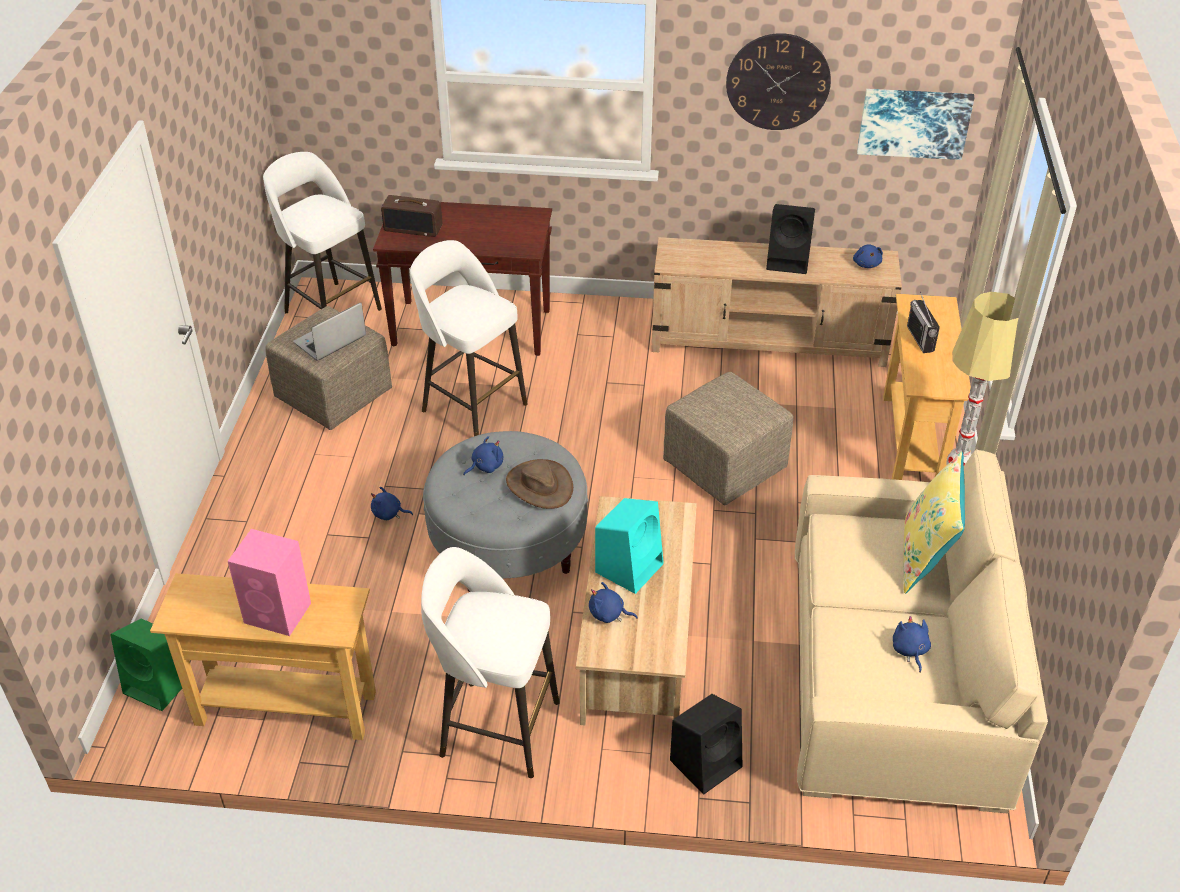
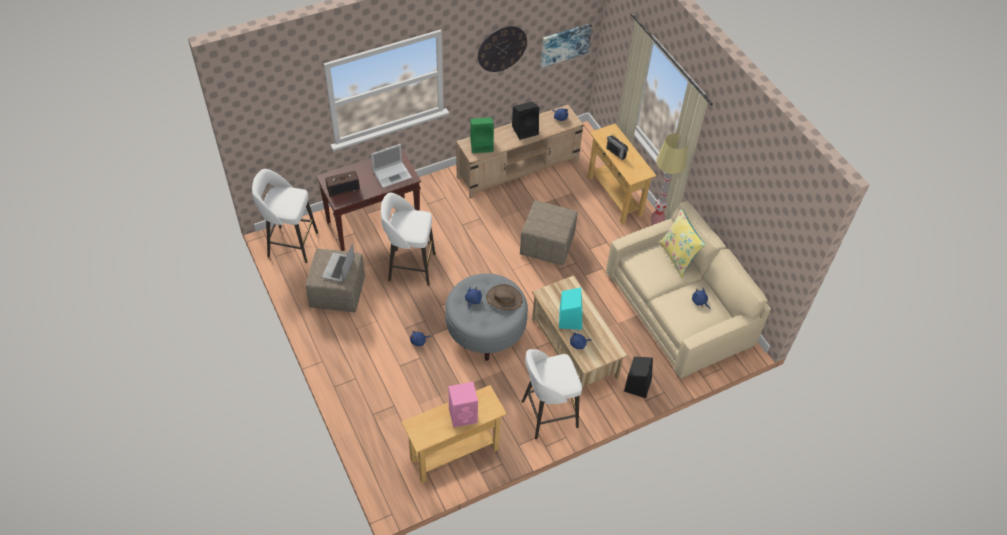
camera: 35 degrees left, 10 degrees up
(160, 685) = (389, 474): green speaker -> green speaker (482, 145)
(505, 235) = (392, 174): none -> laptop

